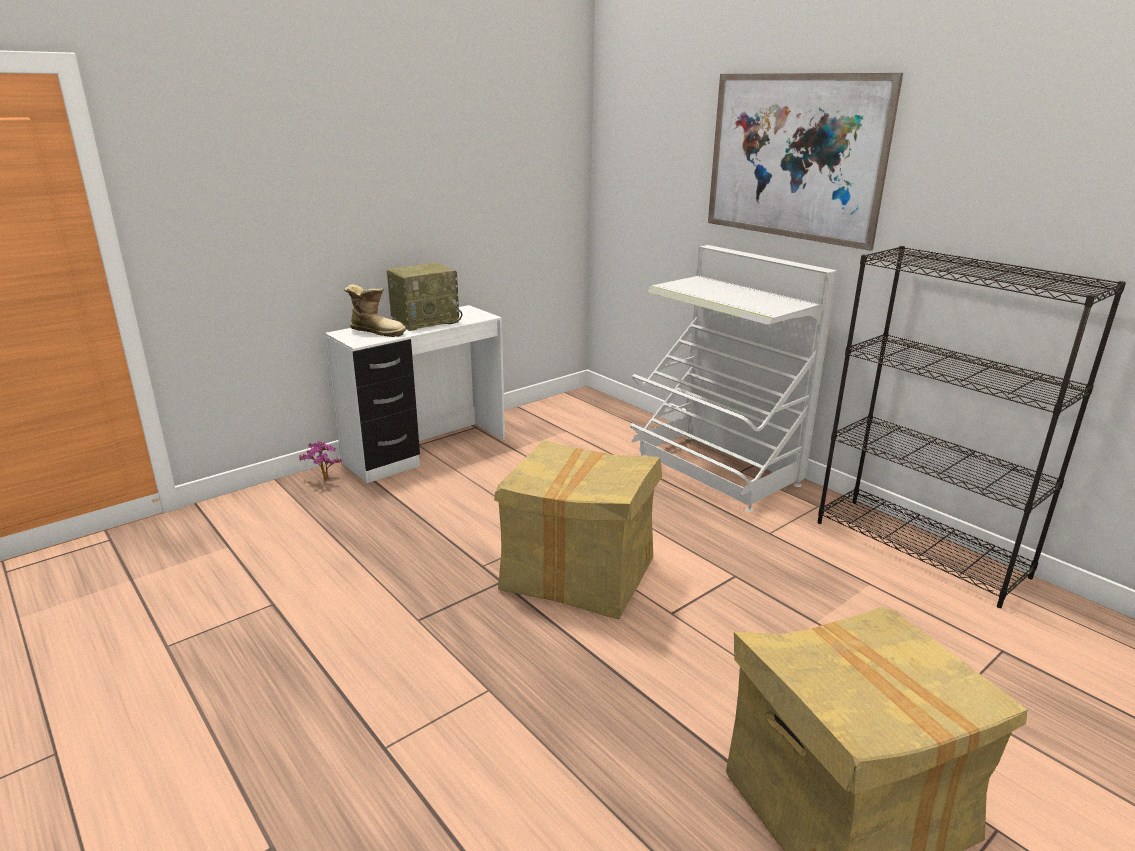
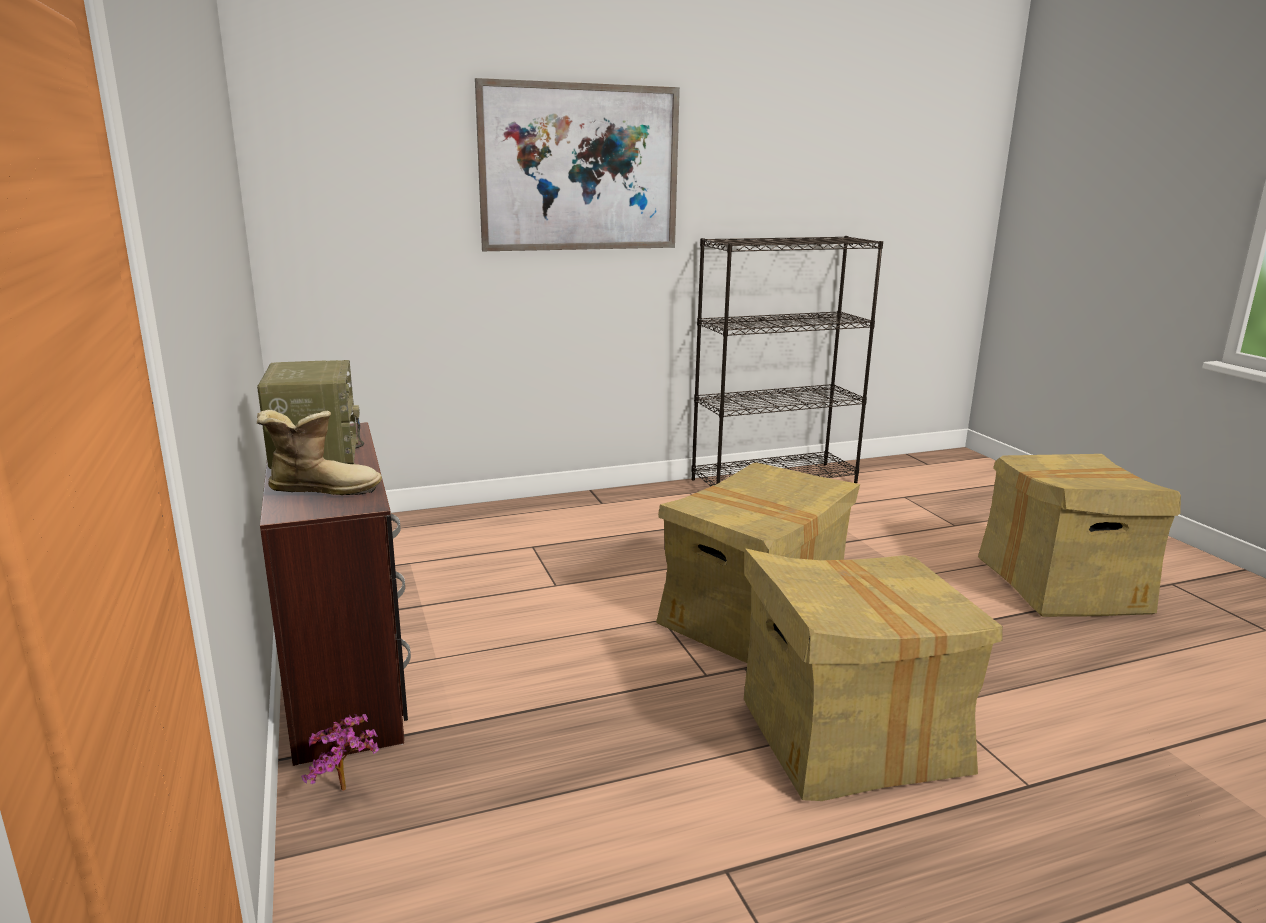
camera: 70 degrees left, 5 degrees down
(377, 331) = (322, 489): boot -> boot turned 45 degrees clockwise
(423, 642) = (850, 737): none -> cardboard box
(427, 451) = (348, 673): white desk -> brown desk
(712, 472) = (593, 514): white shoe rack -> none

